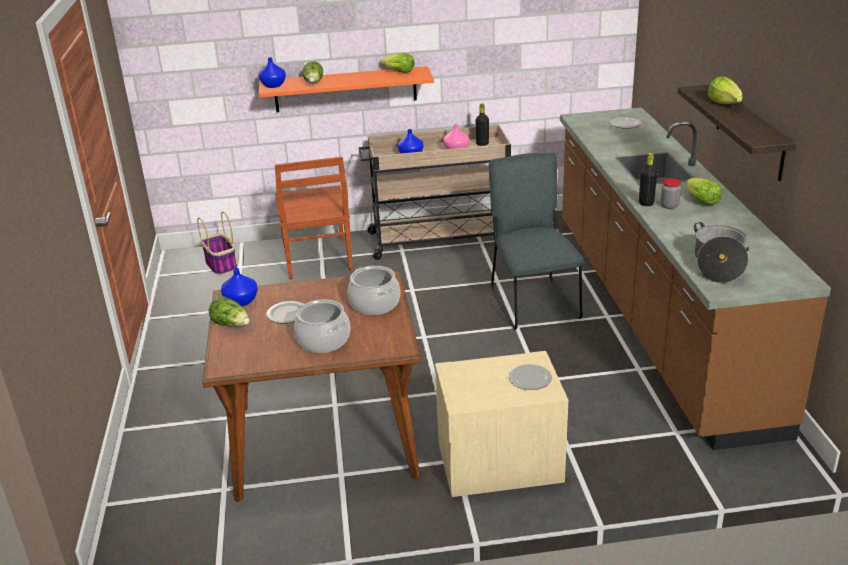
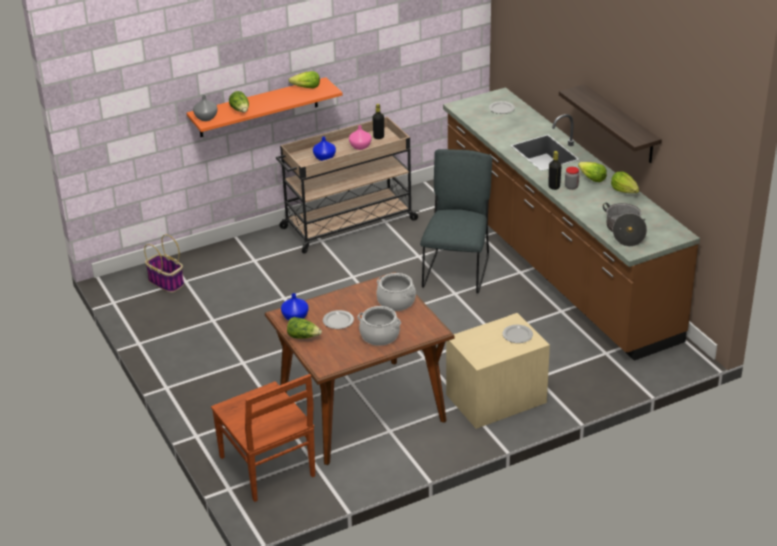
camera: 20 degrees left, 5 degrees up
(273, 85) = (206, 117): blue vase -> grey vase
(317, 260) = (251, 262): brown chair -> brown chair (268, 468)
(533, 302) = (457, 270): grey chair -> grey chair turned 45 degrees clockwise
(725, 103) = (600, 105): lettuce -> lettuce (624, 191)

